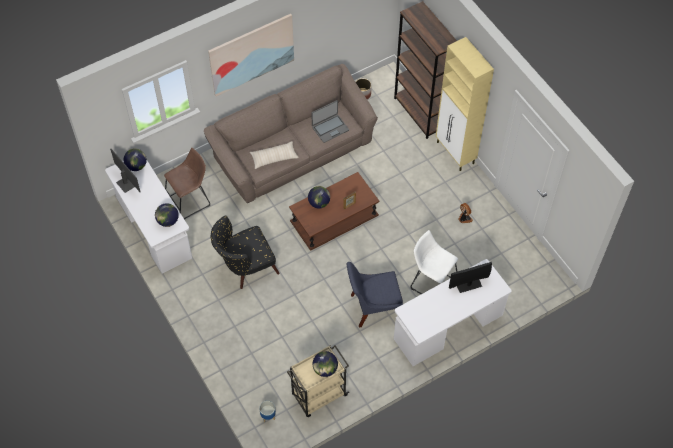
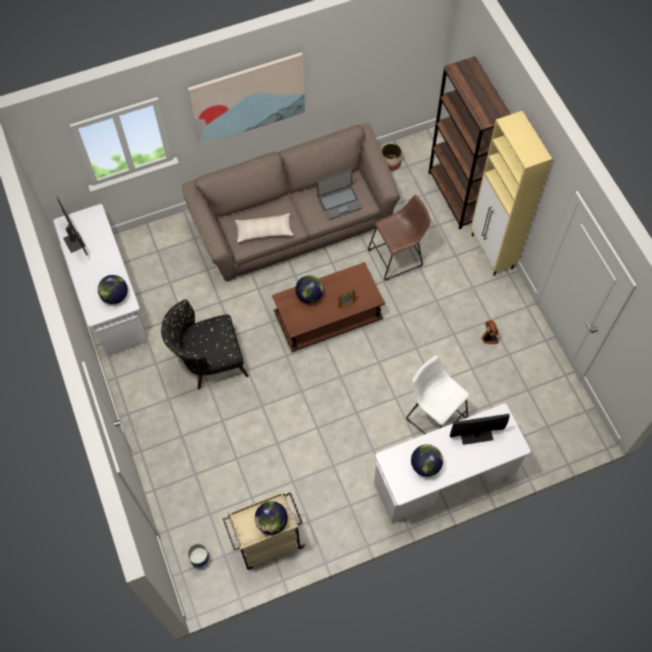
camera: 10 degrees right, 5 degrees up
(136, 166) = (92, 220): globe -> globe (425, 465)
(190, 201) = (159, 269): brown stool -> brown stool (398, 257)
(372, 307) = (355, 436): blue chair -> none

